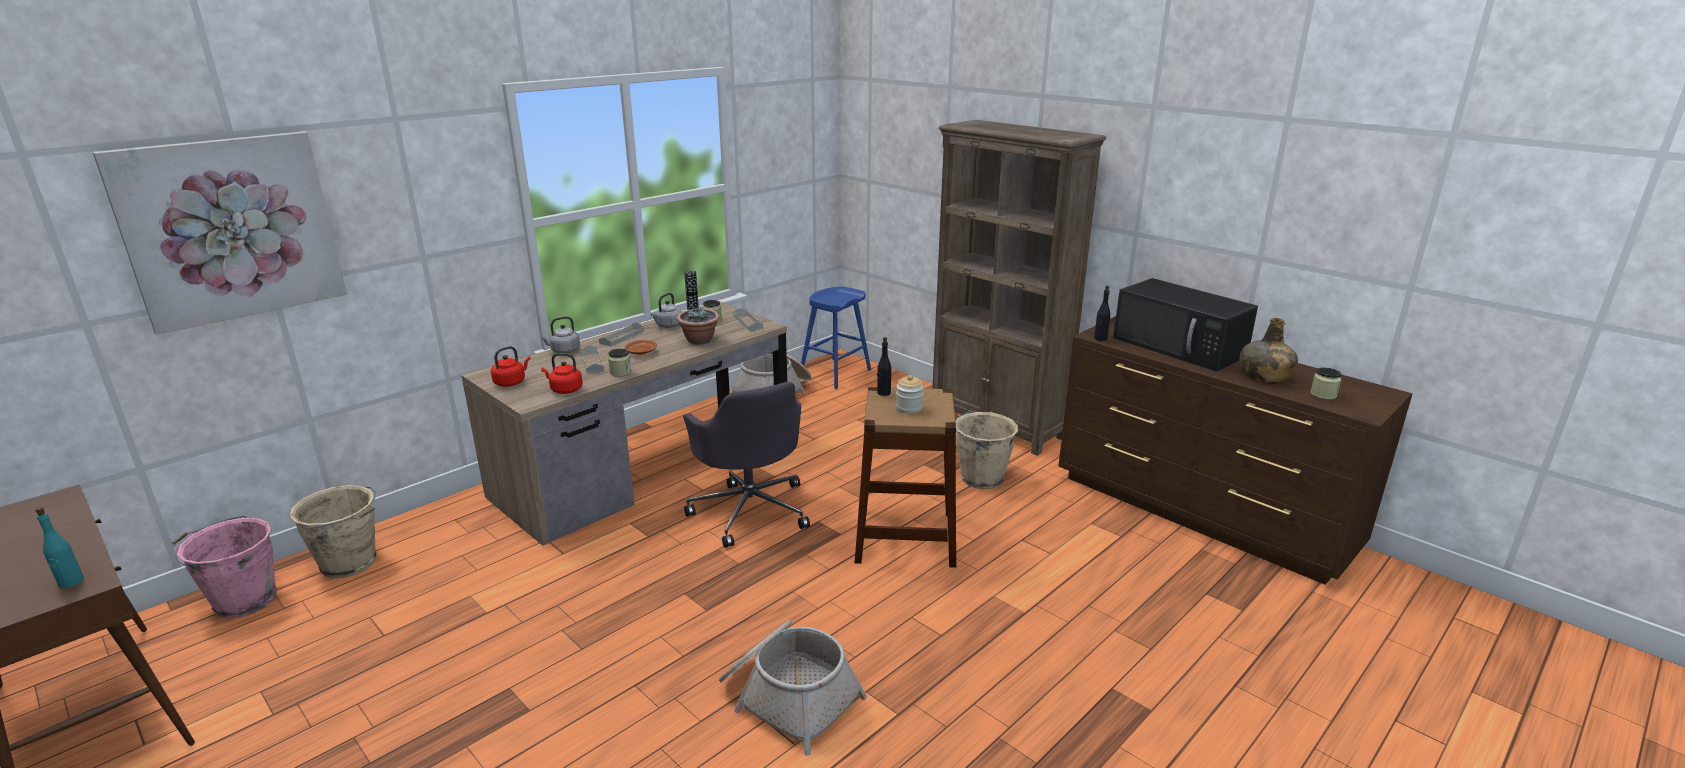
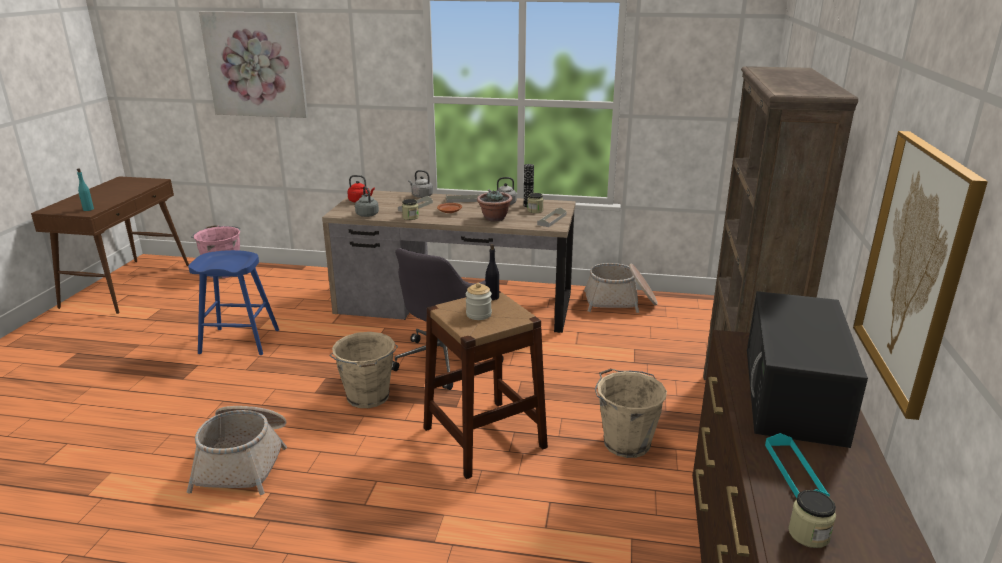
camera: 55 degrees right, 0 degrees up
(350, 564) = (272, 278): beige bucket -> beige bucket (368, 398)
(565, 390) = (367, 214): red kettle -> grey kettle
(835, 373) = (693, 311): blue stool -> blue stool (239, 341)
(1100, 339) = (730, 344): black bottle -> none
(1240, 233) = (914, 268): none -> picture
(1264, 377) = (794, 472): green bottle -> turquoise tray

